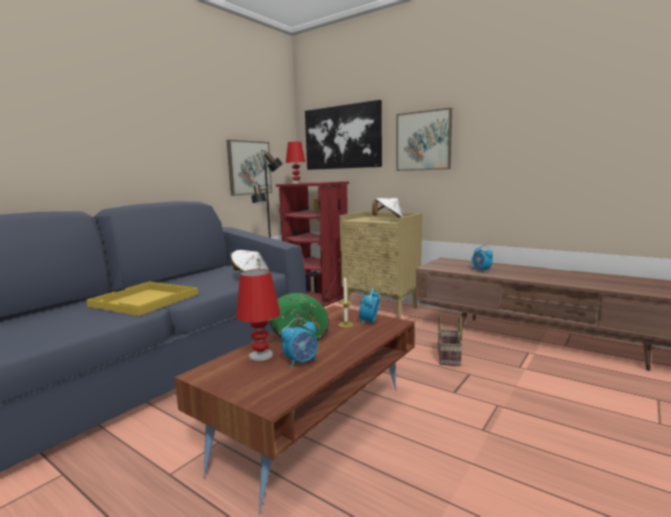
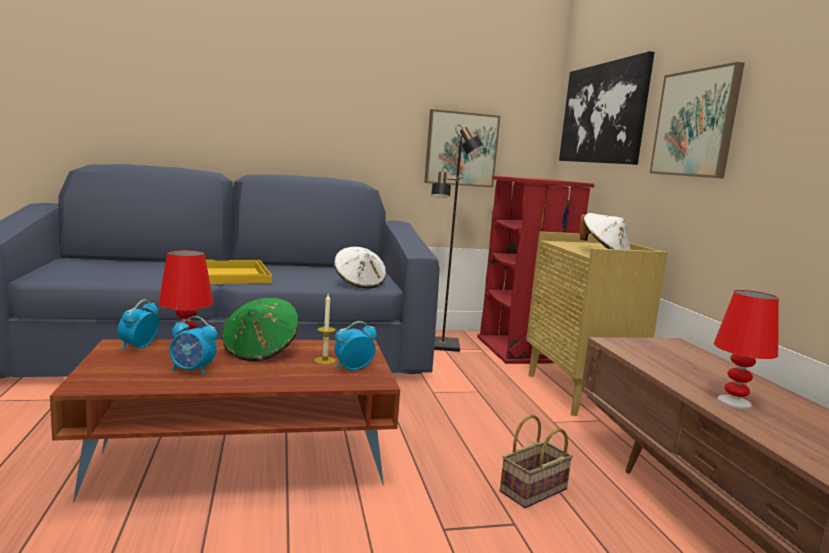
camera: 40 degrees right, 0 degrees up
(296, 183) = (519, 177): red table lamp -> red table lamp (734, 402)
(481, 270) = (683, 374): alarm clock -> alarm clock (138, 347)

